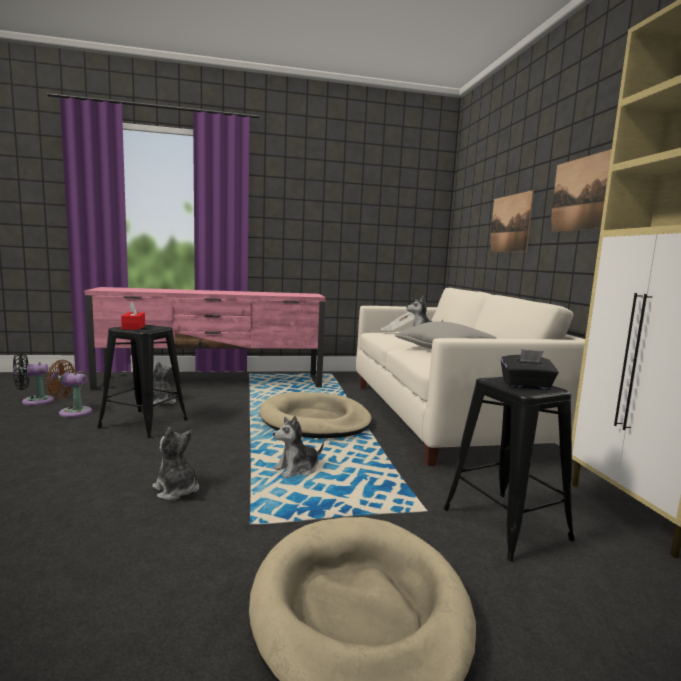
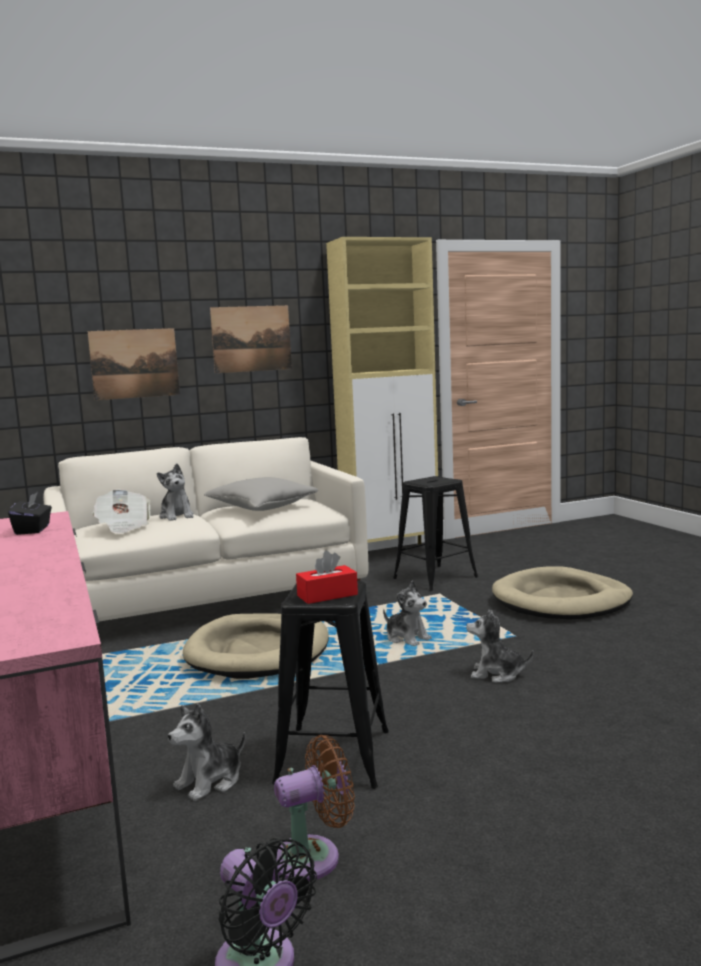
camera: 100 degrees left, 0 degrees up
(72, 412) = (313, 857): brown fan -> brown fan turned 105 degrees counterclockwise
(176, 490) = (497, 674): plush toy -> plush toy turned 75 degrees clockwise
(526, 386) = (436, 480): black tissue box -> black tissue box (33, 530)

